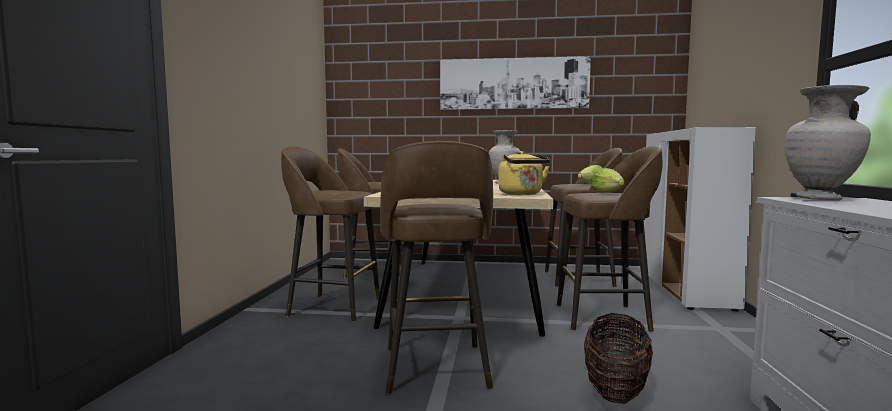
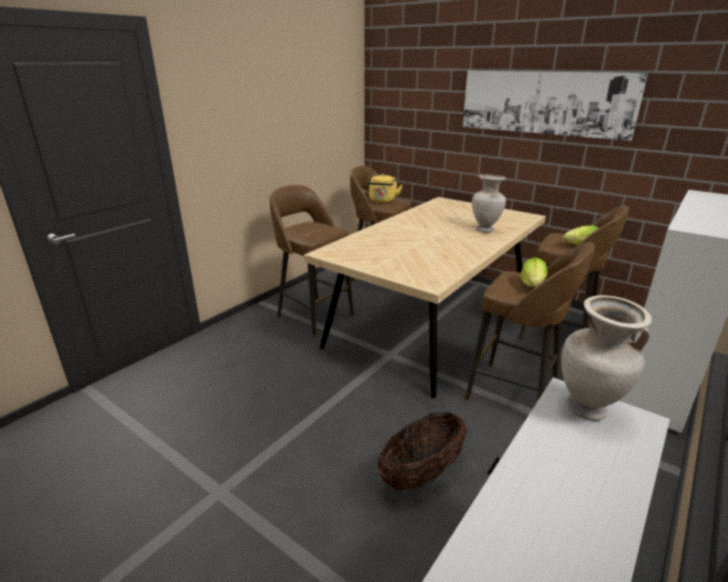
camera: 30 degrees right, 20 degrees up
(436, 369) = (321, 403): brown stool -> none
(522, 194) = (435, 274): yellow kettle -> yellow kettle (382, 201)

